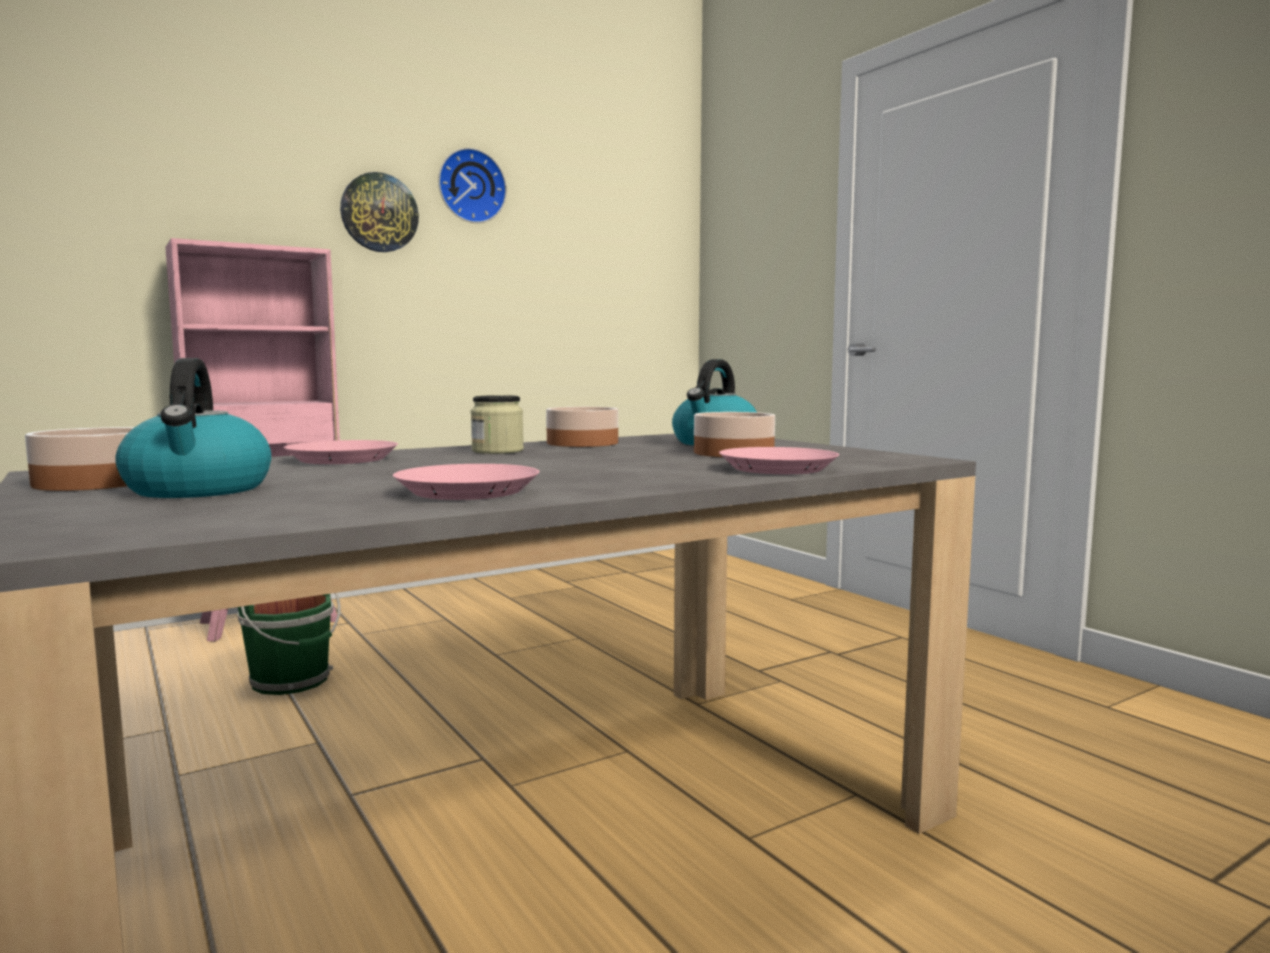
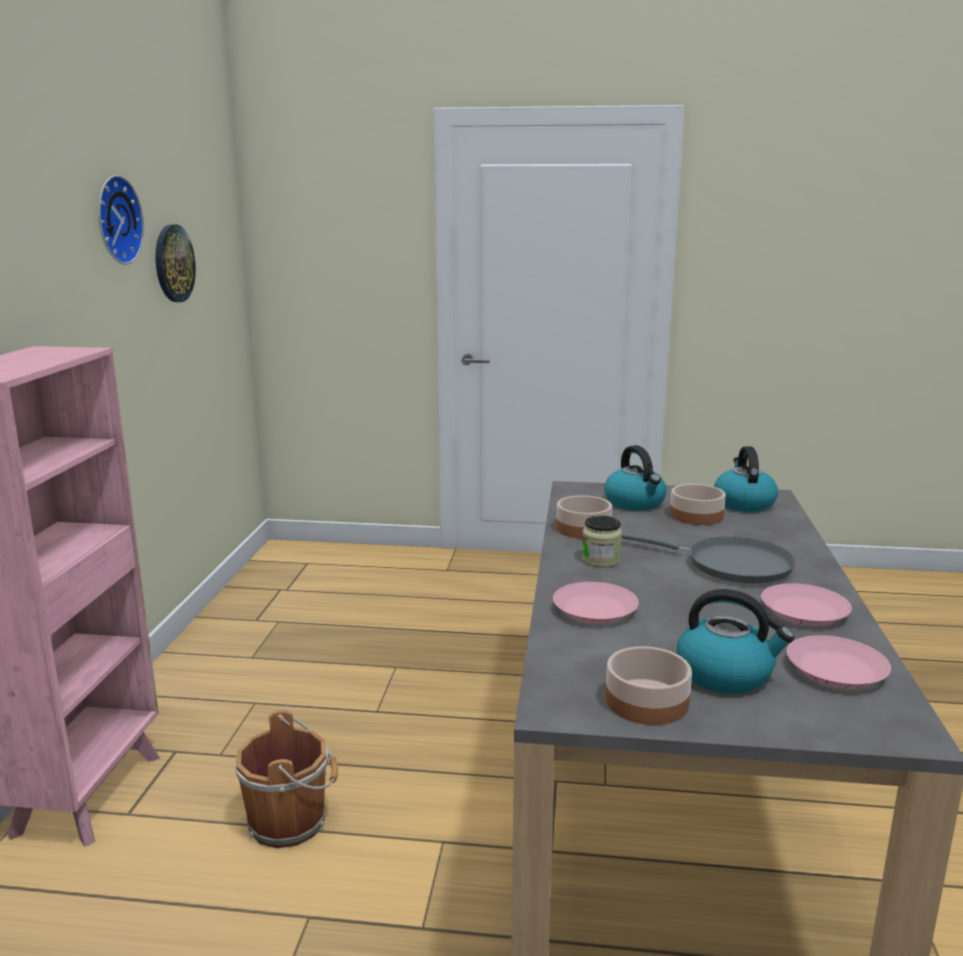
camera: 50 degrees left, 10 degrees up
(293, 681) = (291, 821): green bucket -> brown bucket
(379, 213) = (57, 271): wall clock -> wall clock (173, 263)
(583, 469) = (731, 565): none -> grey frying pan
(779, 469) = (781, 530): pink plate -> pink plate (836, 670)
(842, 456) = (743, 503): none -> kettle

